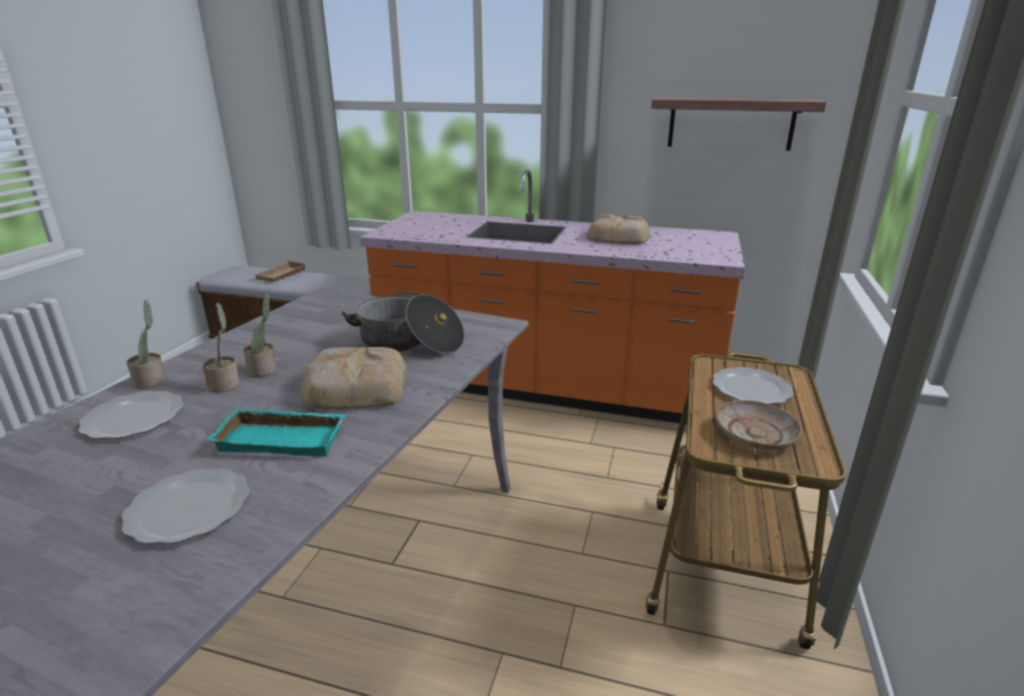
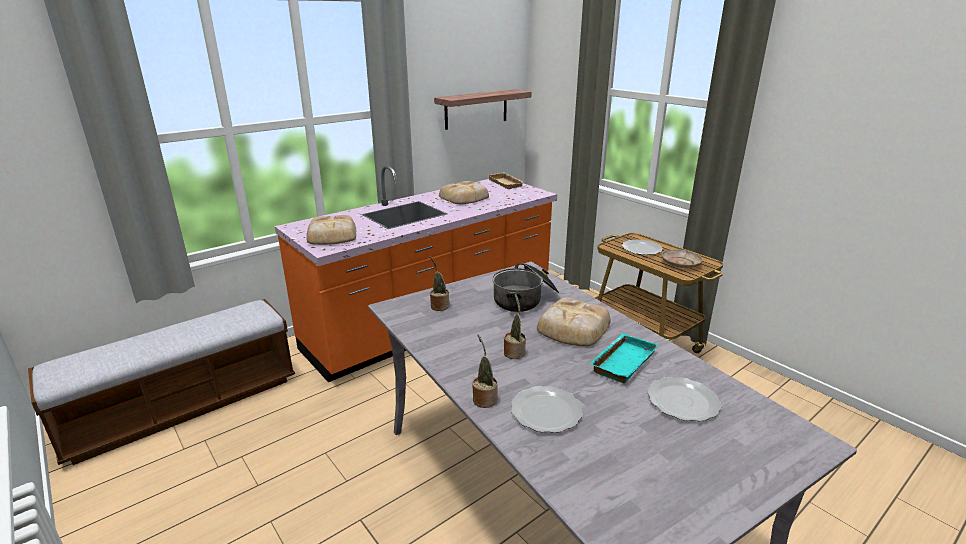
camera: 55 degrees left, 0 degrees up
(225, 384) = (523, 370): potted plant -> potted plant (439, 306)
(282, 275) = (146, 342): beige tray -> beige tray (507, 183)
(415, 227) = (331, 236): none -> bread

